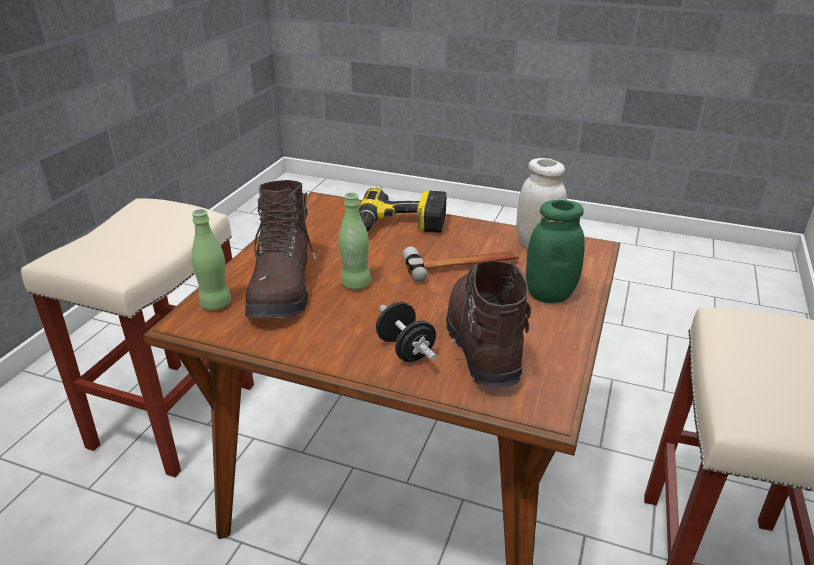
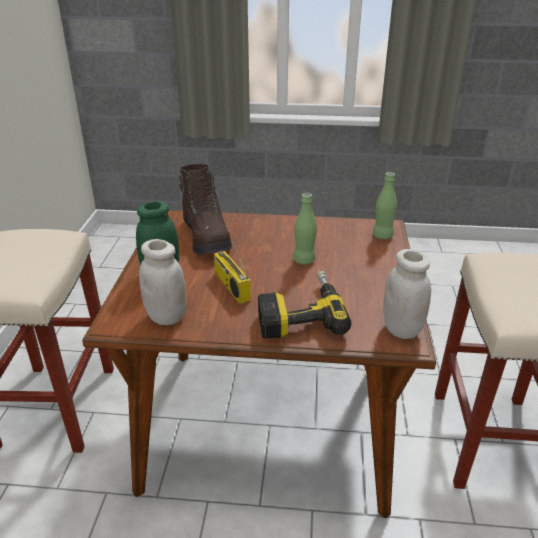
camera: 165 degrees right, 0 degrees up
(283, 289) = (350, 250): brown boot -> none
(315, 208) = (401, 329): none -> white jar
(405, 349) = (250, 229): black dumbbell -> none
(462, 266) = (230, 286): hammer -> radio

